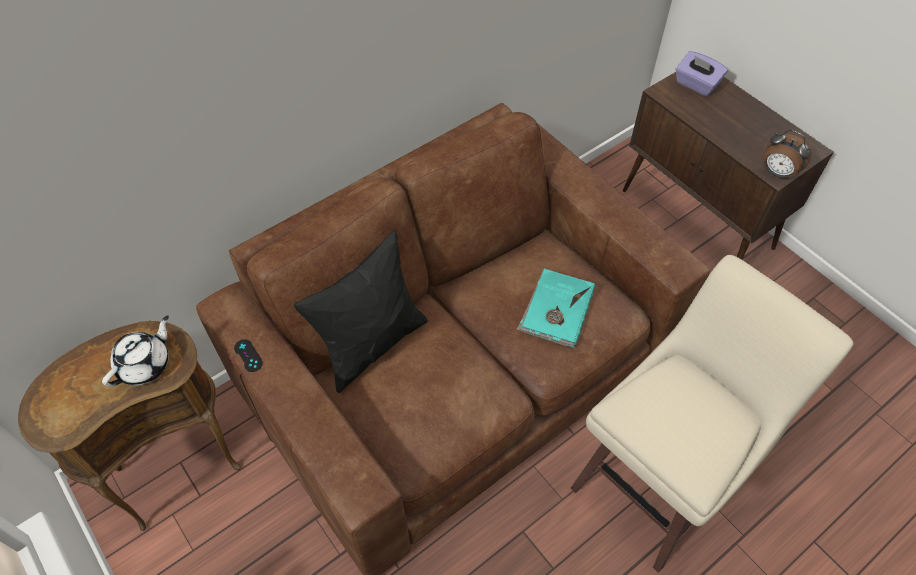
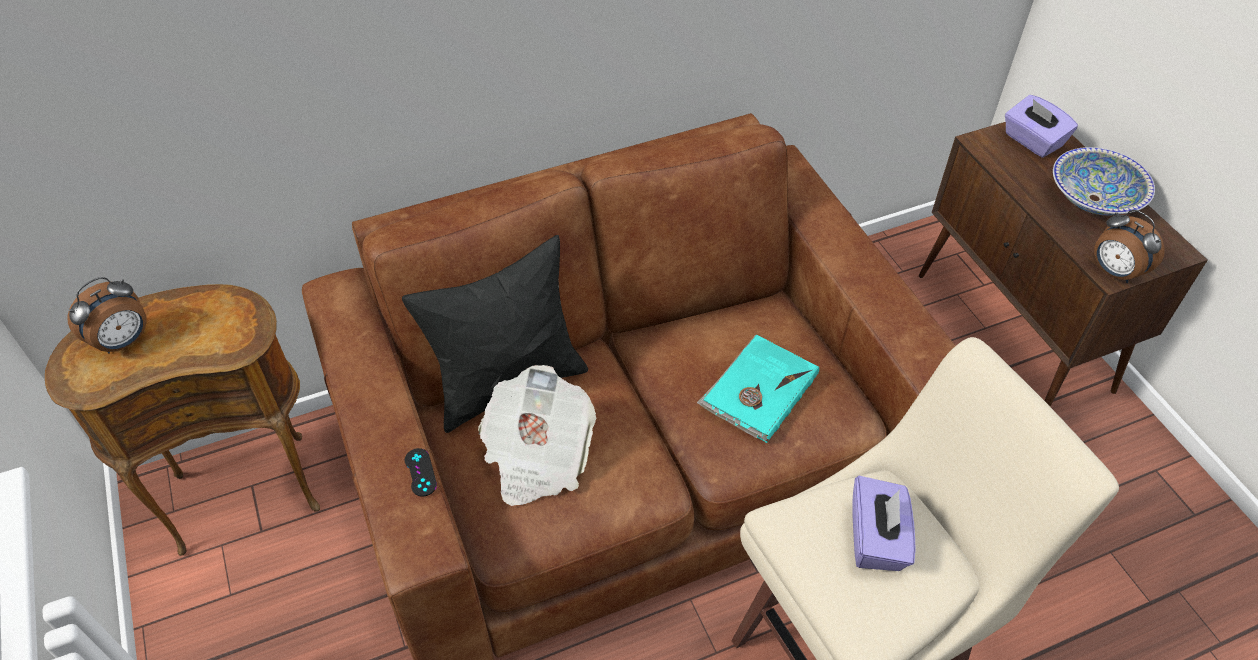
camera: 15 degrees right, 5 degrees down
(77, 387) = (124, 341): none -> alarm clock
(145, 364) = (210, 333): white teapot -> none
(248, 355) = (340, 355): black game controller -> black game controller (420, 472)
(414, 395) = (537, 455): none -> newspaper
(686, 406) = (877, 539): none -> purple tissue box
(749, 120) = (1094, 198): none -> bowl

